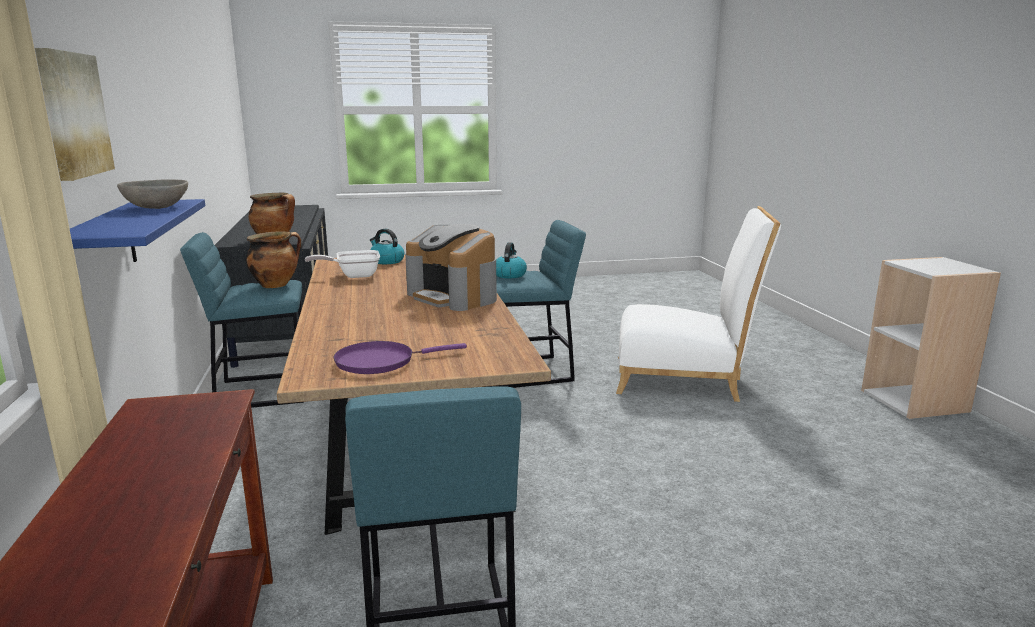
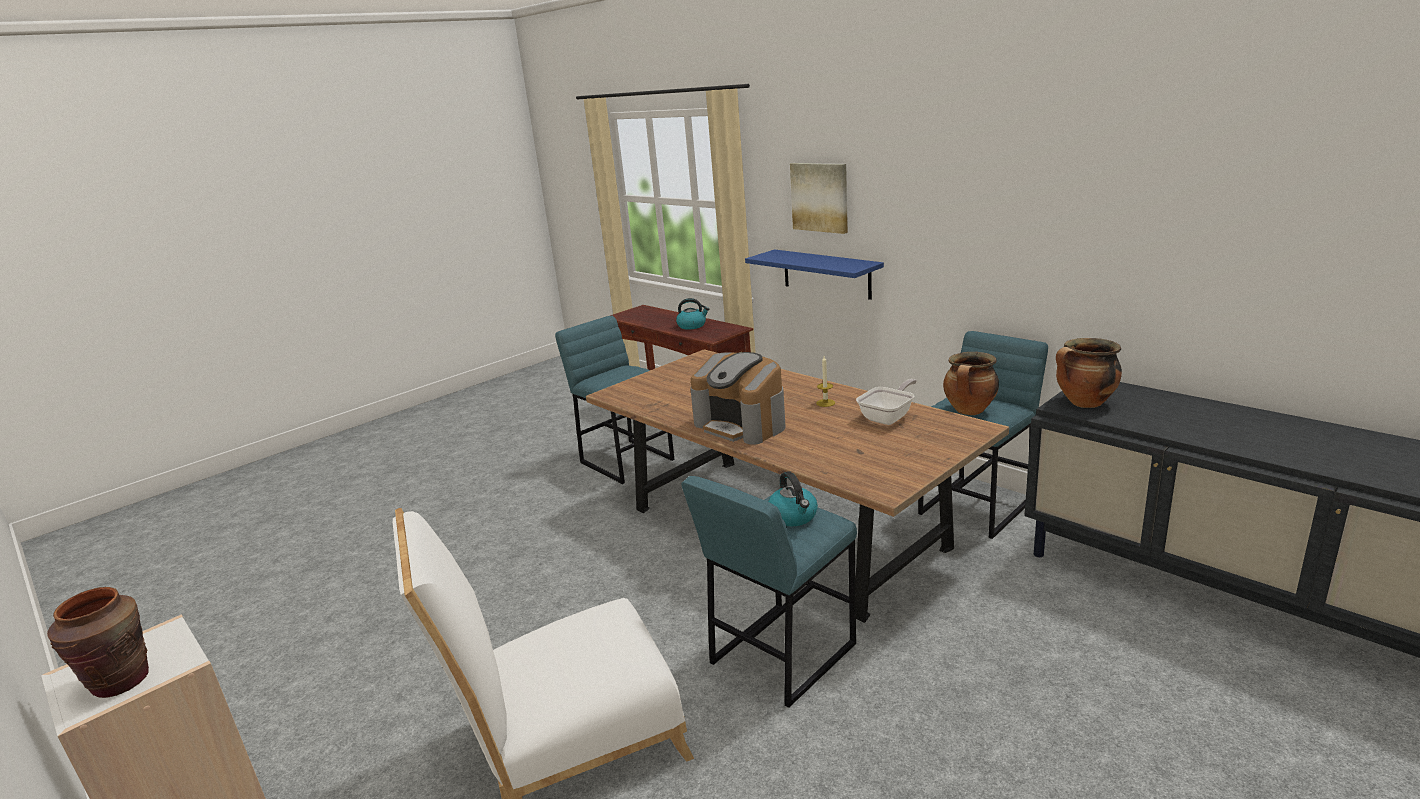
camera: 150 degrees right, 5 degrees up
(157, 207) = (833, 263): grey bowl -> none
(360, 293) = (825, 403): none -> candle
(380, 361) = (686, 371): purple frying pan -> none
(386, 261) = (926, 448): kettle -> kettle (692, 325)
(454, 296) = (742, 425): coffee machine -> coffee machine turned 150 degrees counterclockwise
(933, 262) = (121, 681): none -> brown vase

